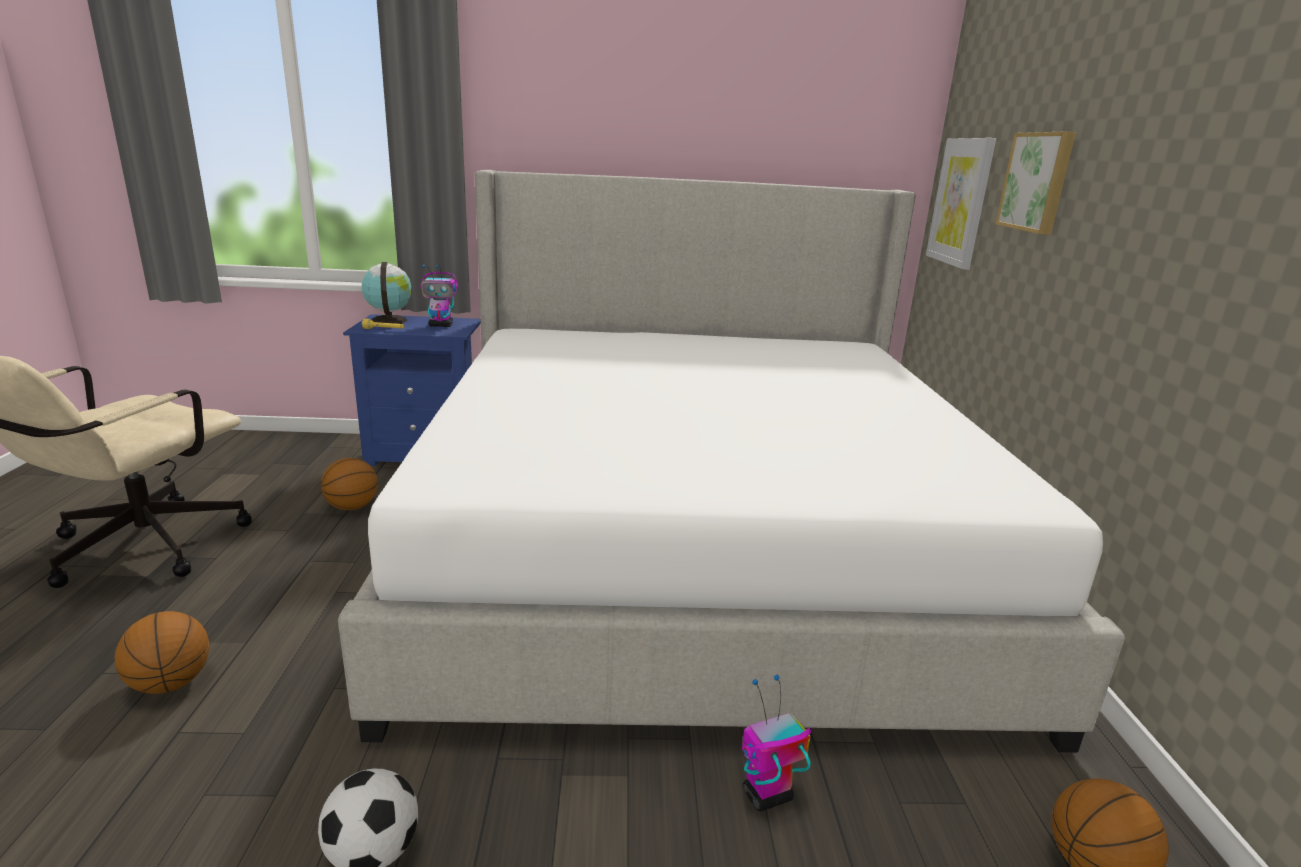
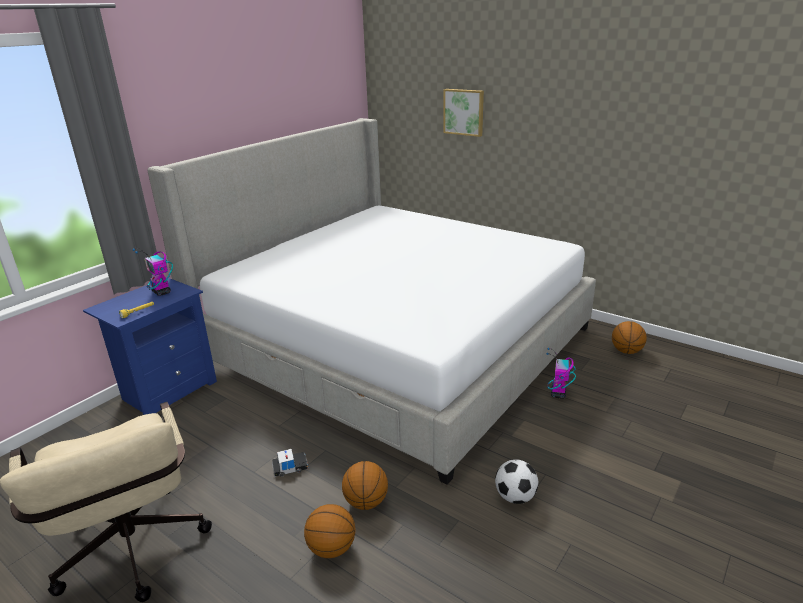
camera: 50 degrees left, 5 degrees up
(332, 581) = (290, 467): none -> toy car
(352, 507) = (204, 440): basketball -> basketball (366, 502)
(389, 320) = (116, 306): globe -> none
(441, 325) = (161, 292): toy robot -> toy robot turned 105 degrees clockwise
(960, 202) = (402, 121): picture -> none

